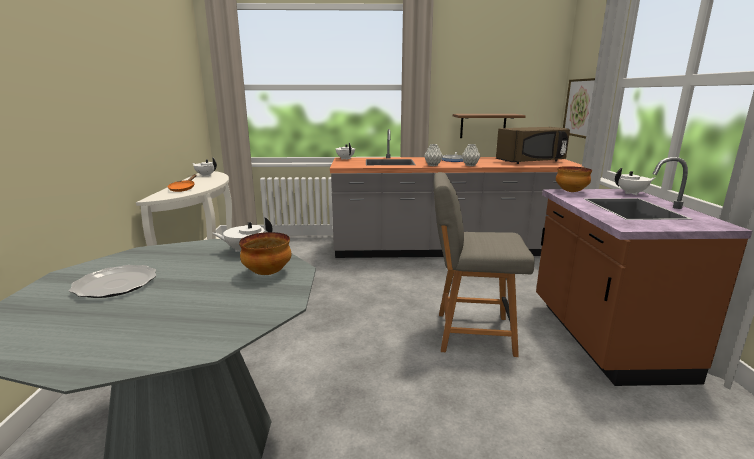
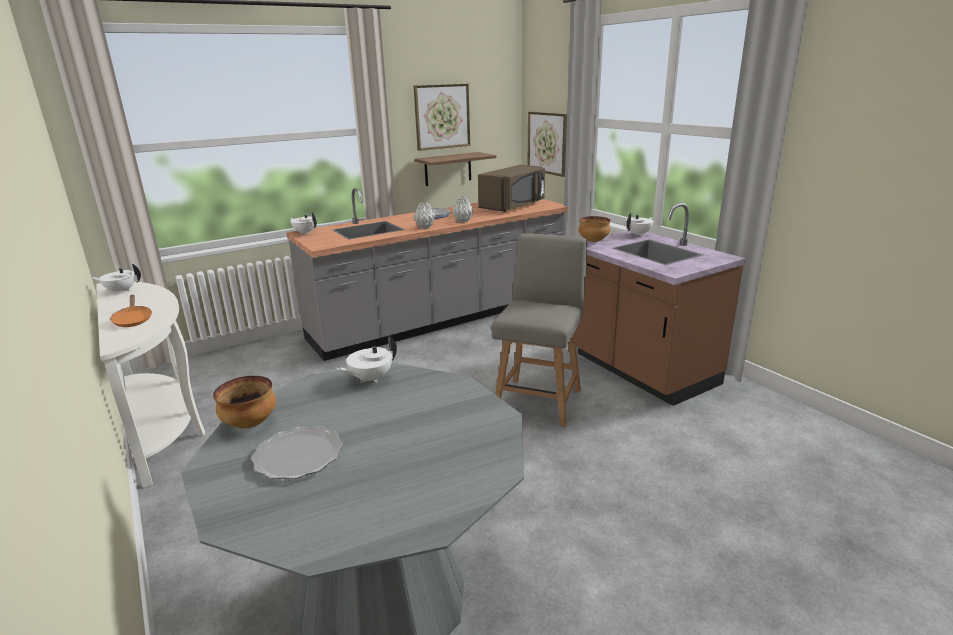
camera: 30 degrees left, 5 degrees up
(268, 273) = (436, 394): bowl -> bowl (251, 423)
(471, 333) = (539, 400): grey chair -> grey chair turned 135 degrees clockwise
(483, 80) = (442, 116): none -> picture

